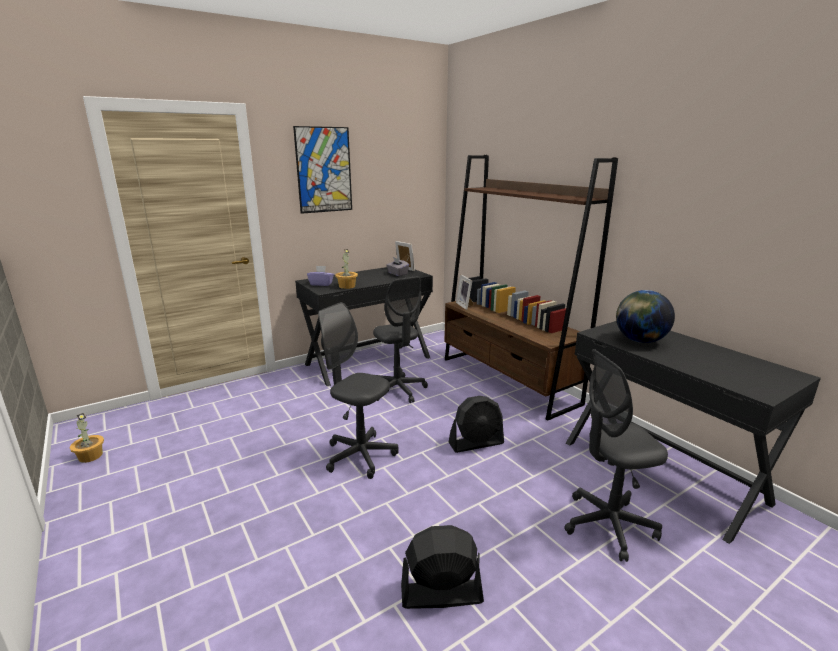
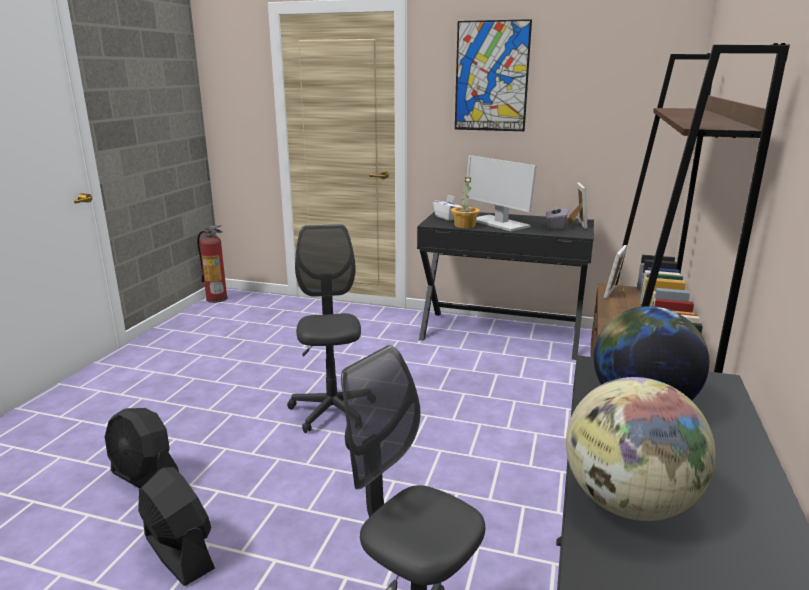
camera: 50 degrees right, 0 degrees up
(71, 435) = (217, 298): none -> fire extinguisher
(90, 456) = (202, 316): potted plant -> none
(321, 284) = (448, 217): purple tissue box -> white tissue box
(362, 280) = (498, 223): none -> monitor
(398, 390) = (475, 374): grey office chair -> none
(476, 443) = (449, 467): black fan -> black fan (146, 479)
(717, 372) = (628, 503): none -> globe

